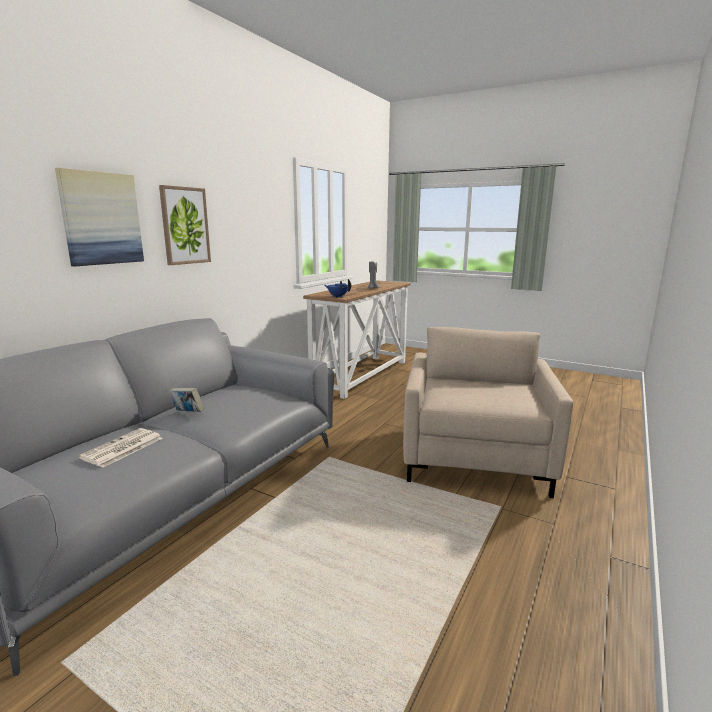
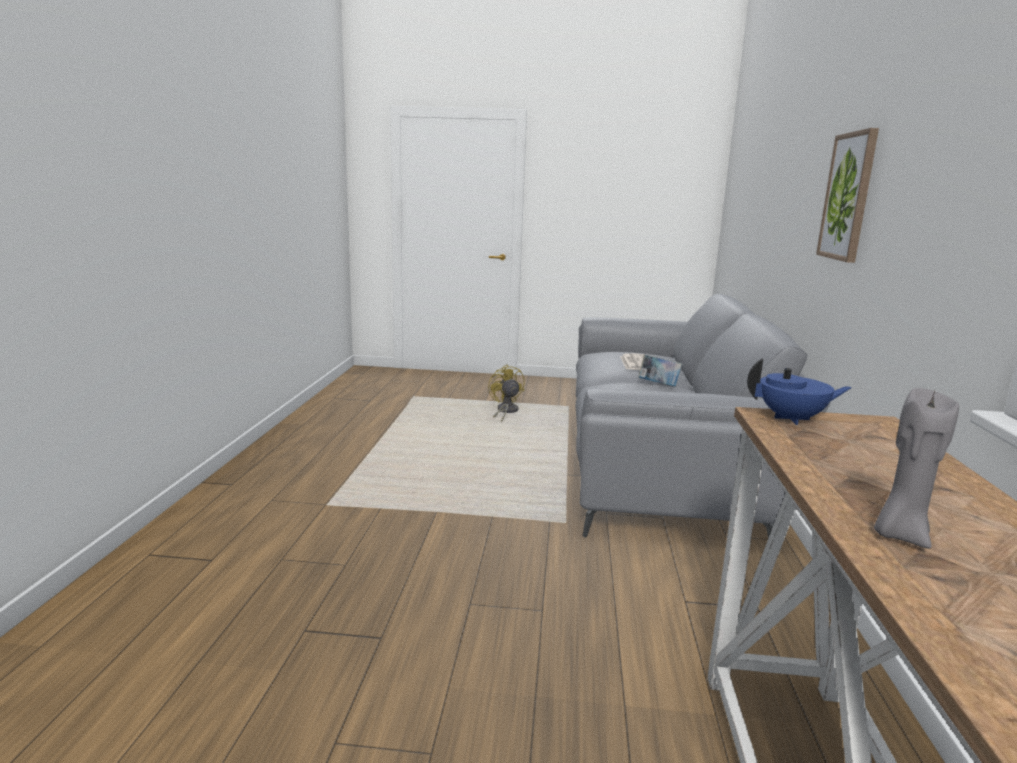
camera: 155 degrees right, 0 degrees up
(101, 218) = (803, 188): picture -> none
(191, 674) = (505, 411): none -> yellow fan
(475, 458) = (351, 564): beige armchair -> none

